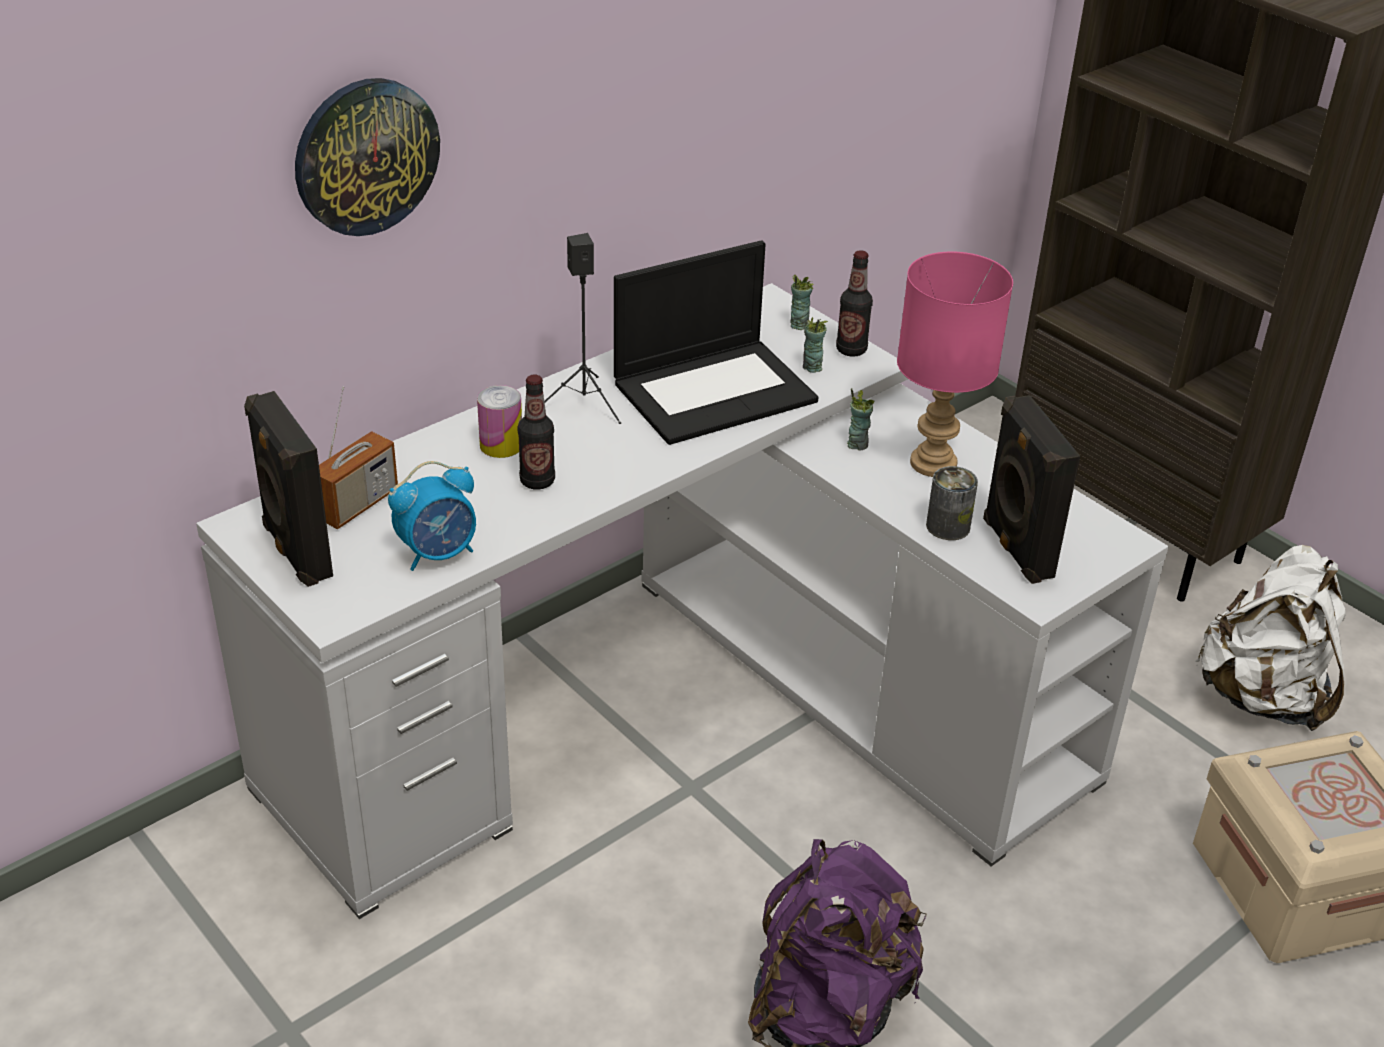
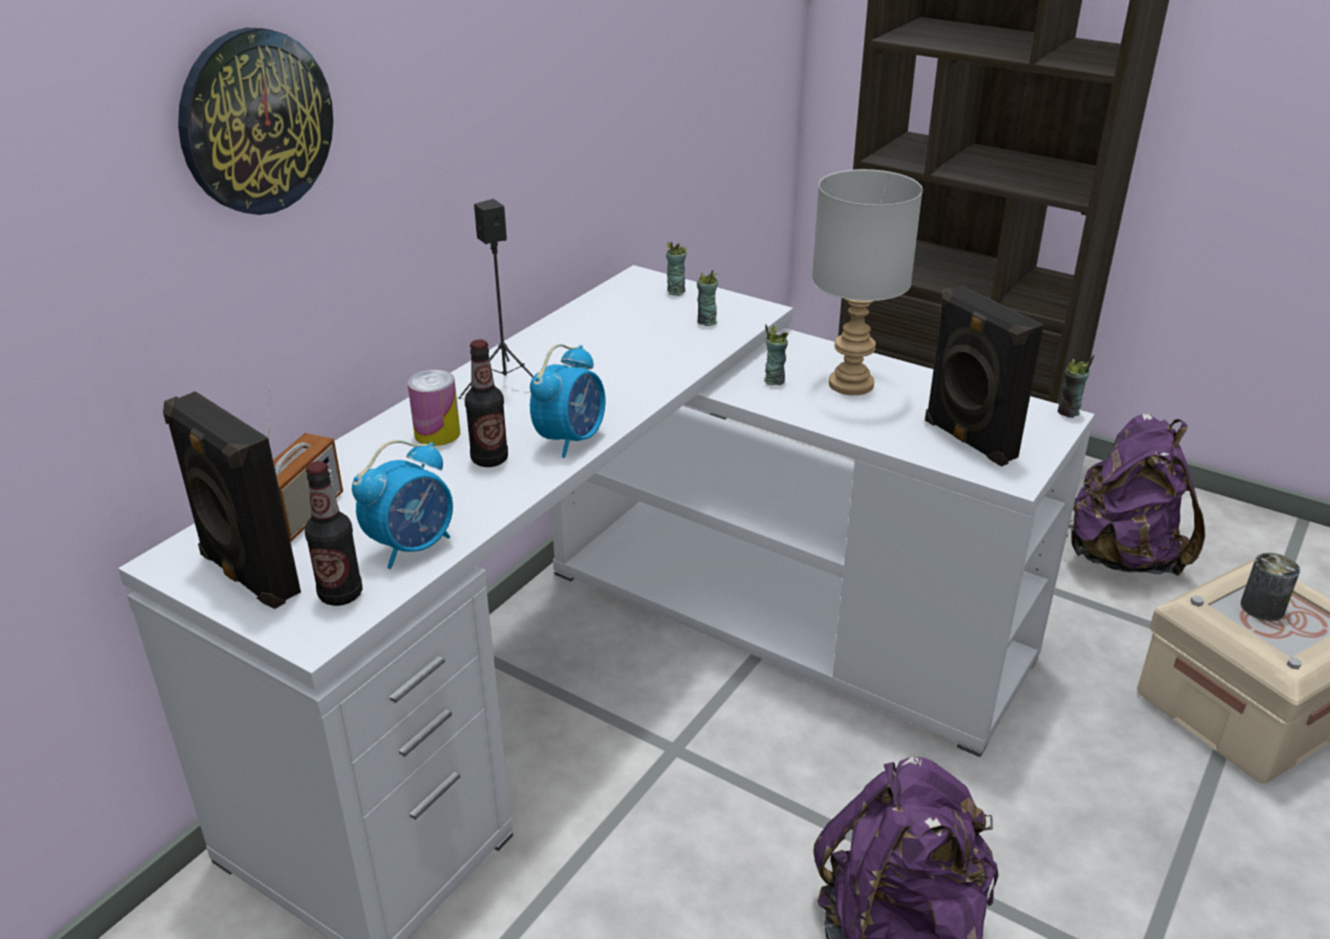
camera: 15 degrees left, 5 degrees down
(619, 475) = (571, 439): none -> alarm clock
(715, 390) = (627, 353): laptop -> none
(851, 350) = (734, 303): bottle -> bottle (341, 594)
(935, 463) = (852, 384): pink table lamp -> grey table lamp
(948, 526) = (896, 433): can -> can (1262, 608)
(1141, 539) = (1068, 412): none -> cup
(1262, 696) = (1121, 557): white backpack -> purple backpack

